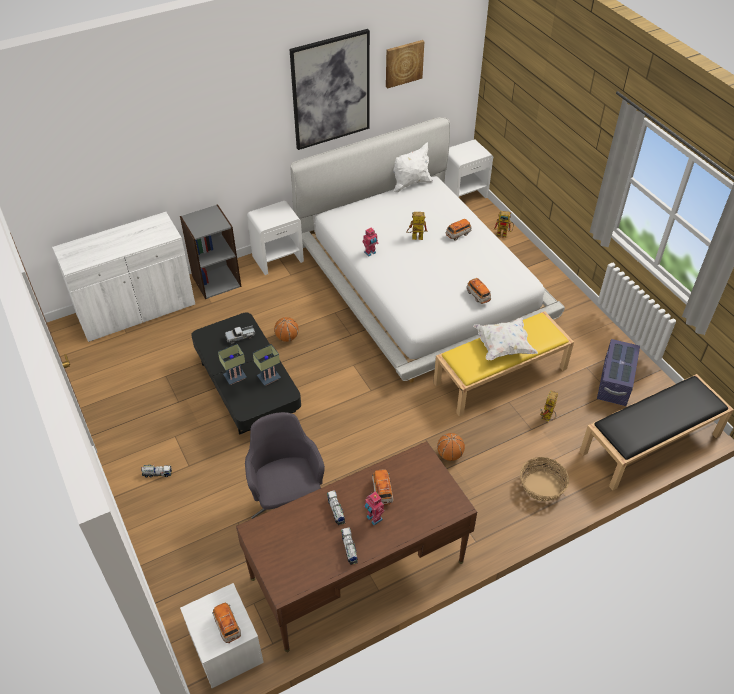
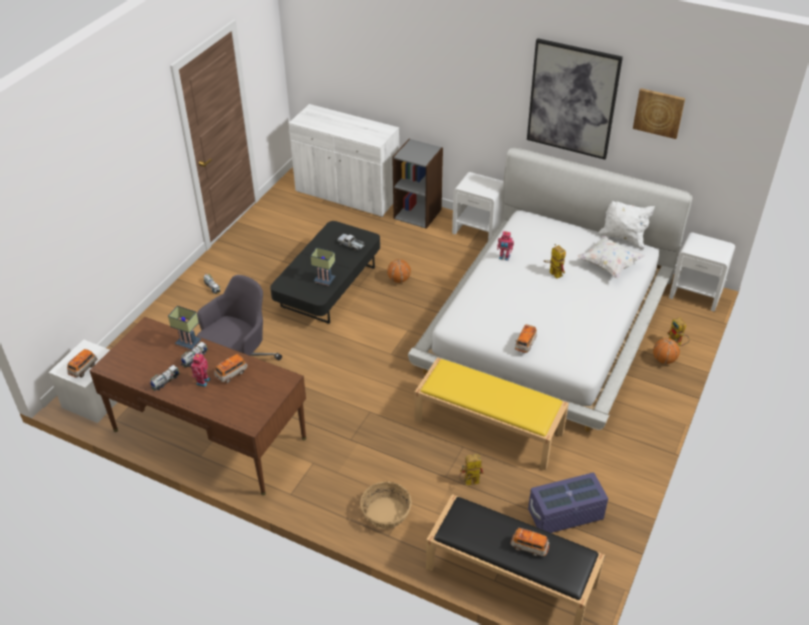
camera: 55 degrees right, 5 degrees down
(235, 376) = (310, 263): table lamp -> table lamp (190, 342)
(449, 455) = (367, 435): basketball -> basketball (664, 360)
(458, 234) = (590, 296): toy car -> toy car (529, 547)
(503, 347) = (486, 392): white pillow -> white pillow (608, 265)

